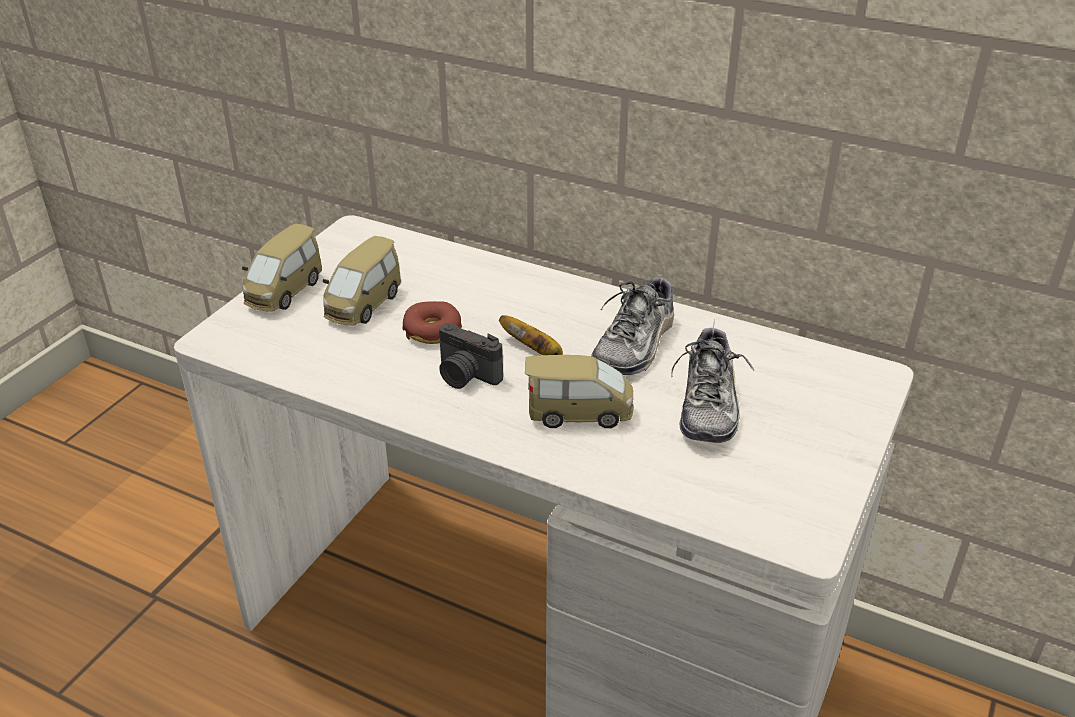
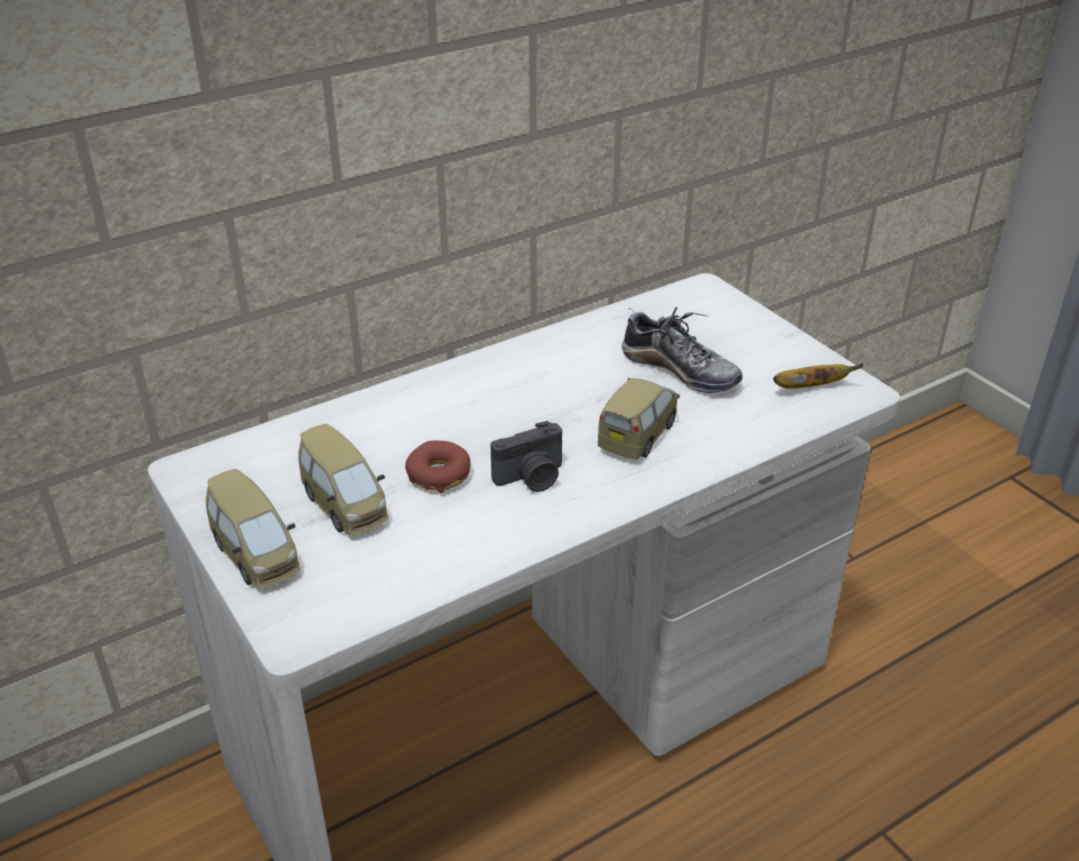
camera: 60 degrees left, 0 degrees up
(535, 351) = (530, 427): banana -> banana (810, 387)
(635, 345) = (571, 373): shoe -> none

